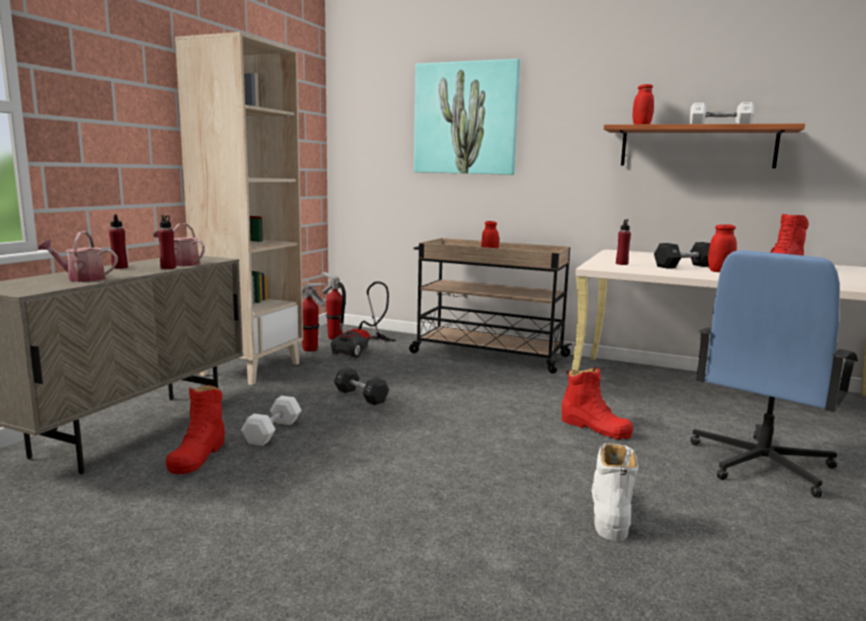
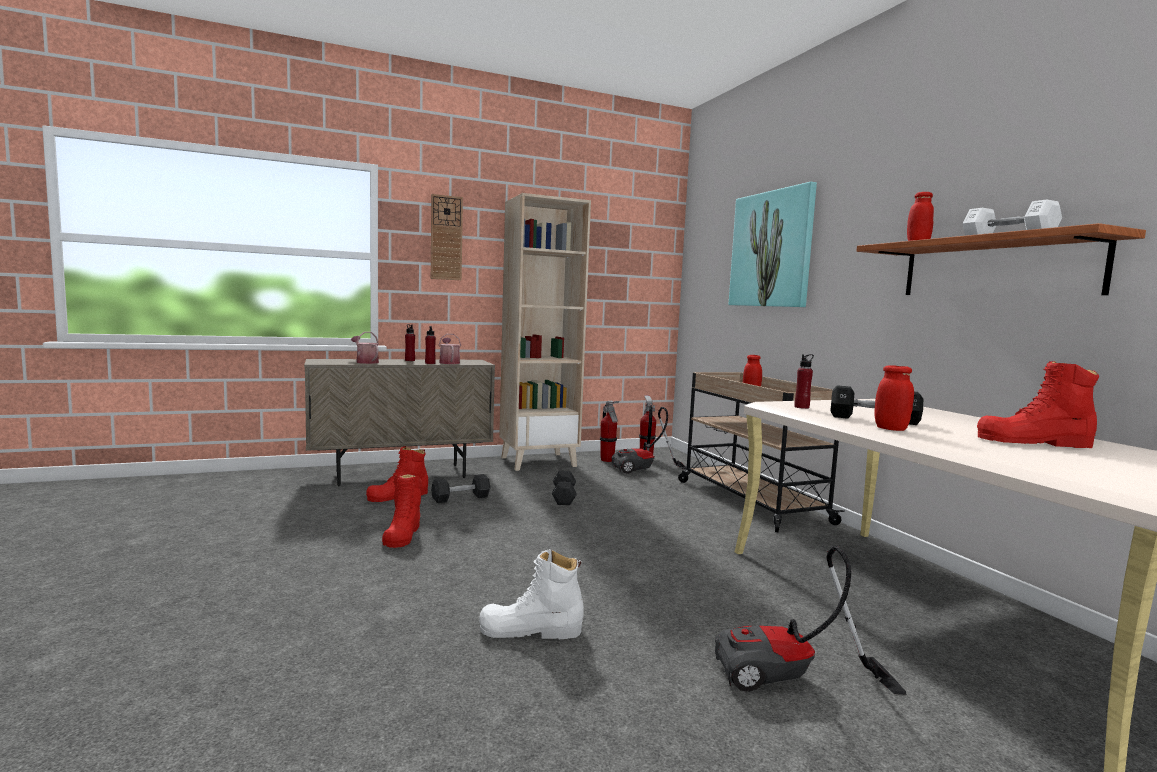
camera: 45 degrees right, 5 degrees down
(110, 83) = (446, 238): none -> wall clock
(272, 431) = (461, 498): white dumbbell -> black dumbbell
(595, 428) = (693, 581): red boot -> red boot (402, 534)
(609, 513) = (530, 630): white boot -> white boot turned 150 degrees counterclockwise
(760, 464) = (791, 680): blue office chair -> vacuum cleaner

